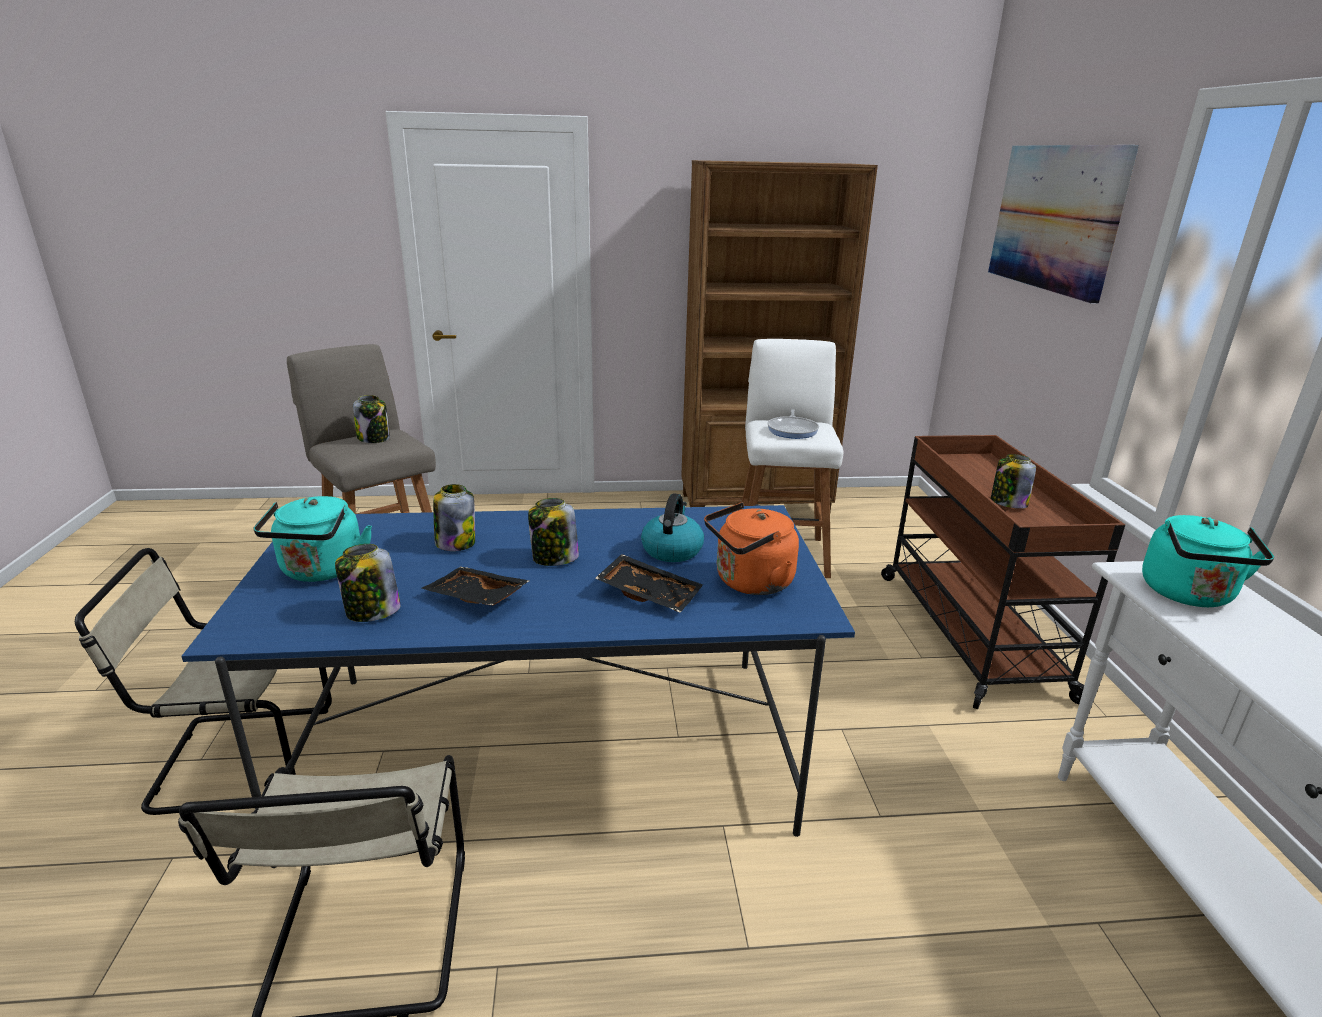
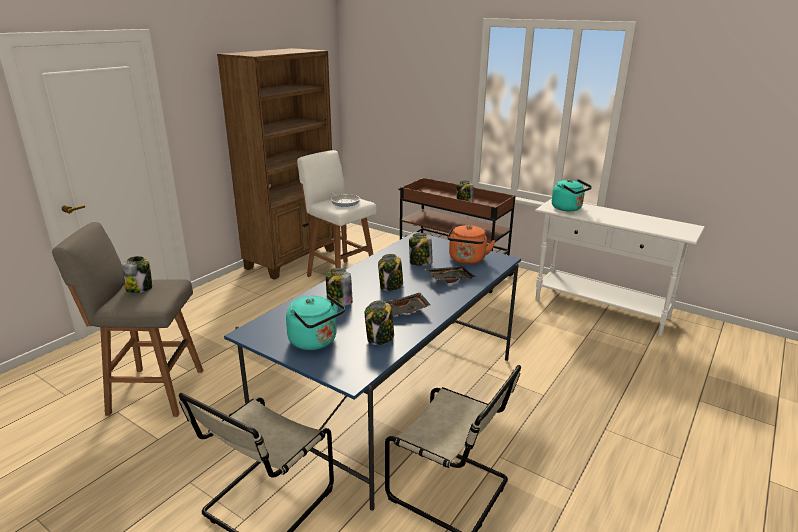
camera: 50 degrees left, 0 degrees up
(672, 549) = (420, 263): kettle -> jar
(1056, 218) = (412, 71): picture -> none

